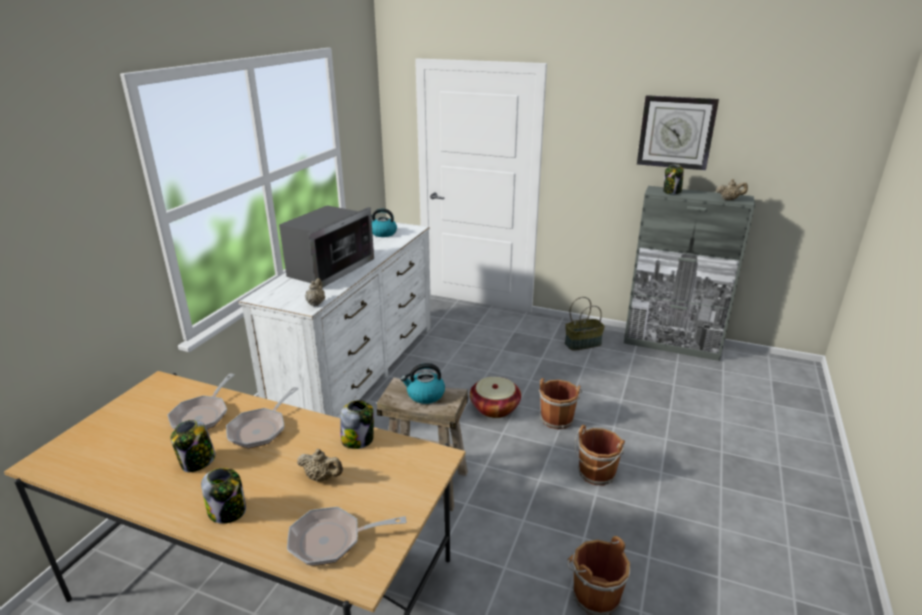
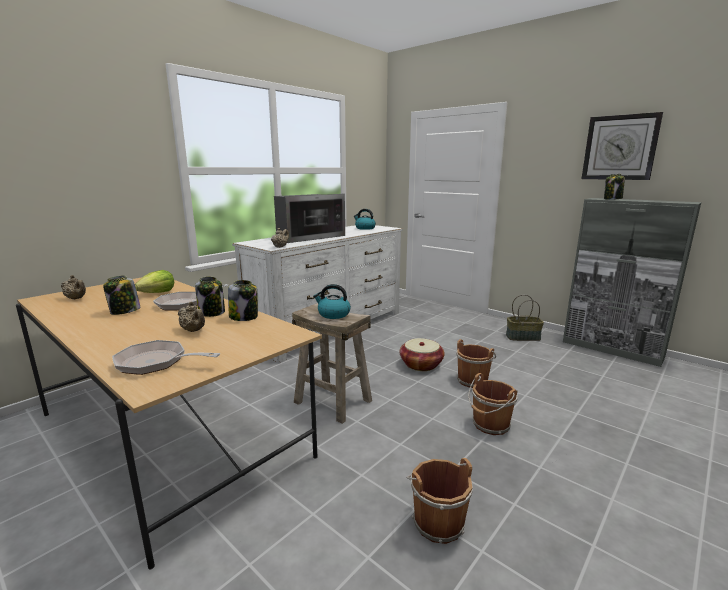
camera: 20 degrees right, 10 degrees down
(202, 415) = (157, 293): frying pan -> lettuce
(228, 511) = (109, 336): jar -> jar (212, 312)
(729, 199) = (671, 202): beige teapot -> beige teapot (76, 298)

